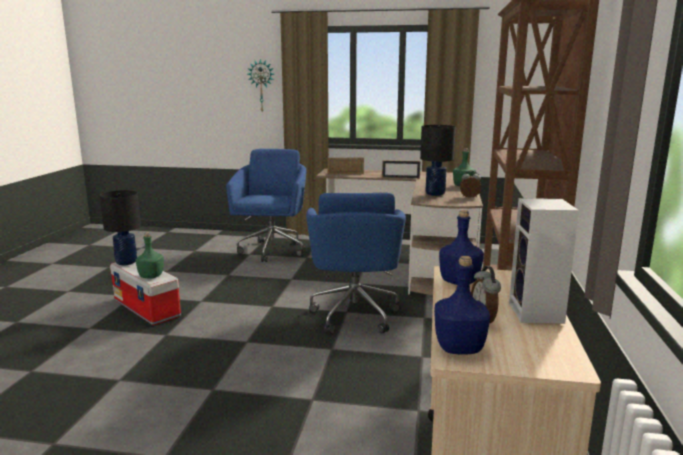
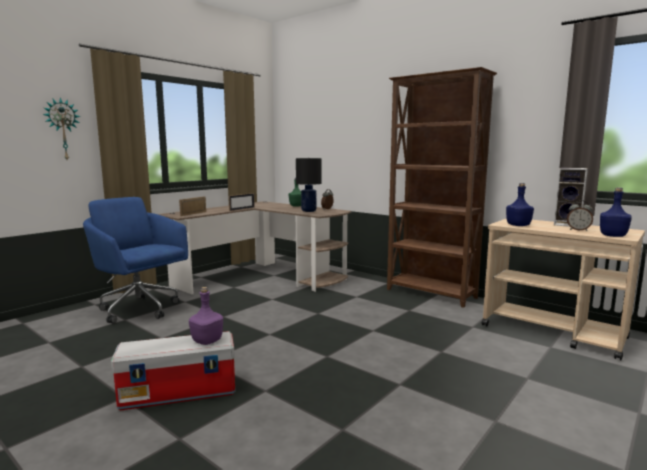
camera: 60 degrees left, 5 degrees down
(126, 263) = (134, 349): black table lamp -> none
(152, 276) = (207, 341): green bottle -> purple bottle
(354, 314) = (325, 312): blue office chair -> none

